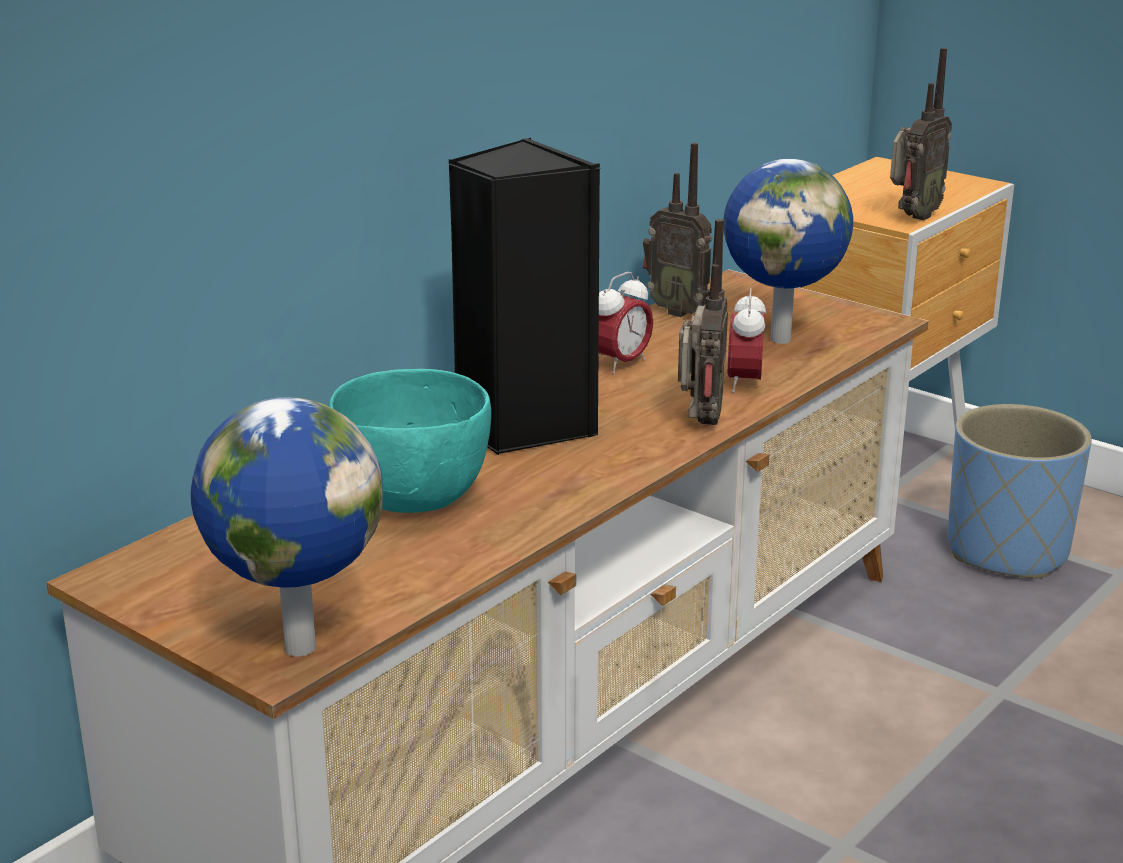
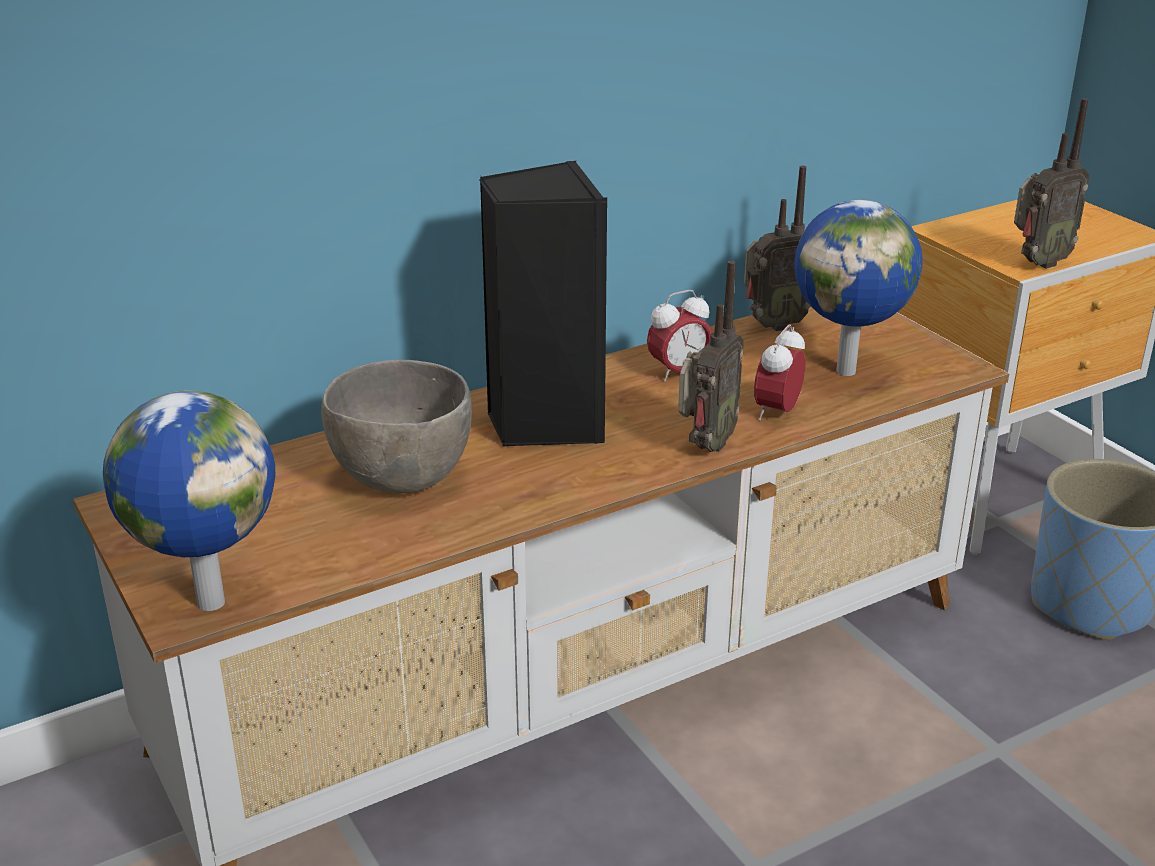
camera: 20 degrees right, 5 degrees up
(411, 499) = (400, 477): turquoise bowl -> grey bowl
(678, 310) = (772, 325): radio -> radio turned 75 degrees counterclockwise

